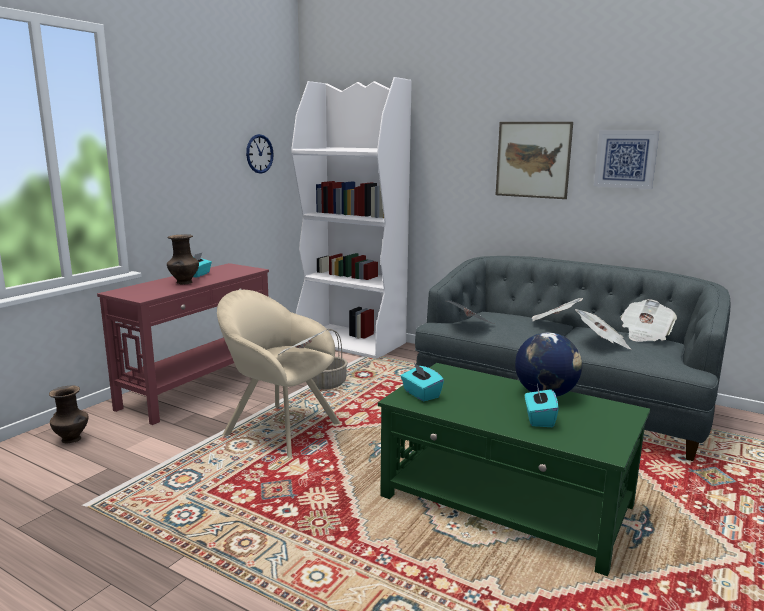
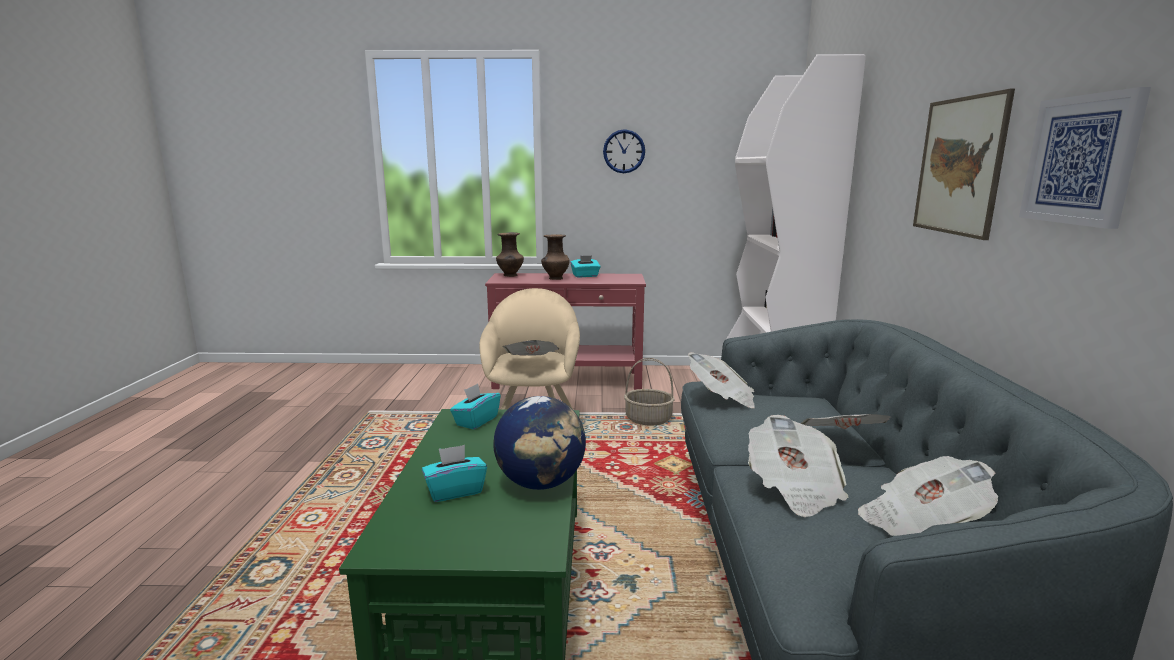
camera: 60 degrees right, 0 degrees up
(72, 439) = (448, 377): brown vase -> brown vase (510, 275)
(259, 154) = (721, 164): wall clock -> wall clock (624, 151)

